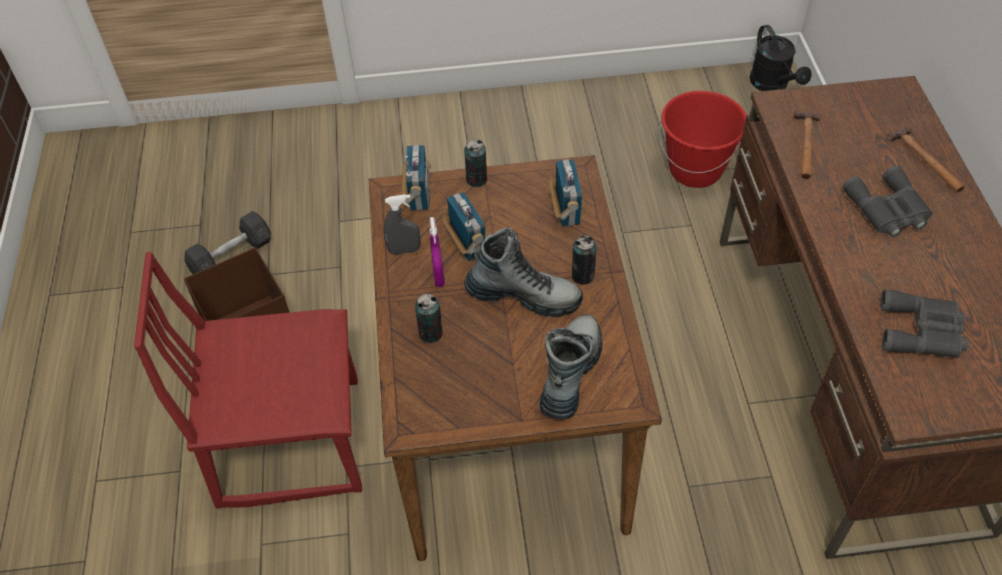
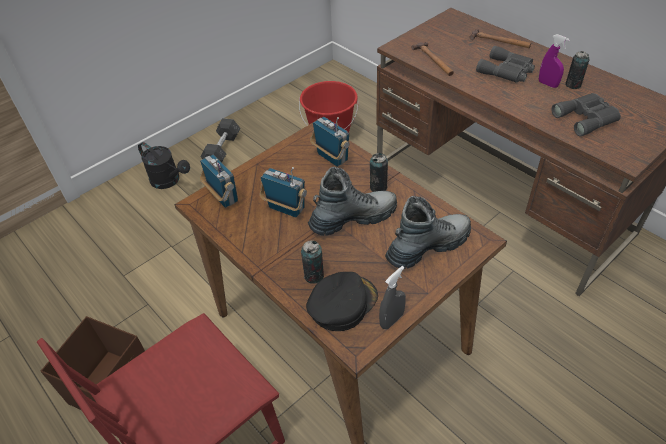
camera: 35 degrees left, 5 degrees down
(231, 256) = (54, 343): grey dumbbell -> grey dumbbell (222, 150)
(404, 250) = (244, 234): grey spray bottle -> grey spray bottle (391, 320)
(431, 377) = (342, 303): none -> black cap
(438, 276) = (284, 237): purple spray bottle -> purple spray bottle (547, 84)
(476, 179) = (254, 168): can -> can (573, 85)
(570, 373) = (428, 246): boot -> boot turned 75 degrees clockwise
(773, 85) = (334, 76): black watering can -> black watering can (169, 181)

